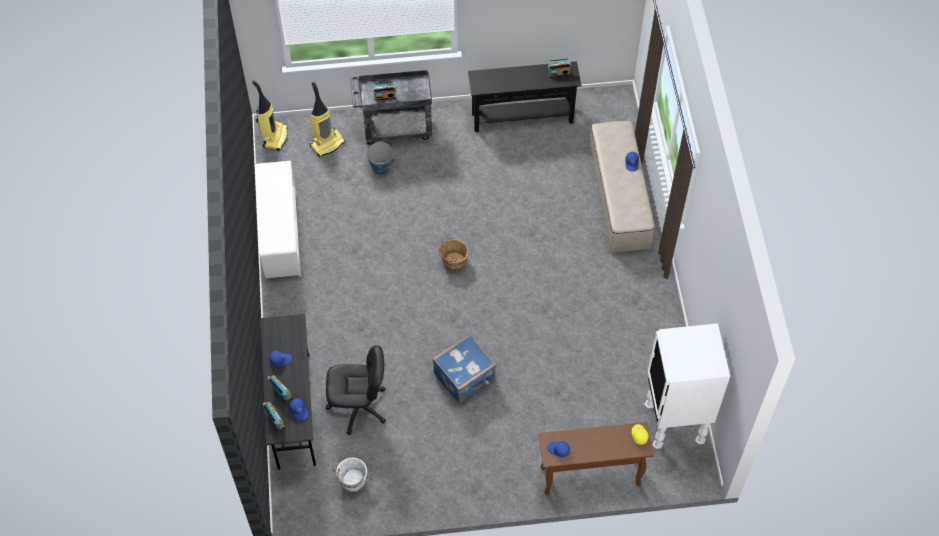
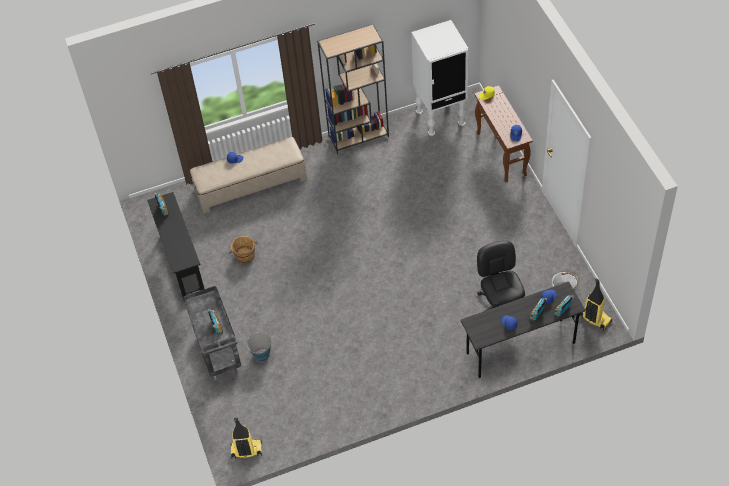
camera: 100 degrees left, 5 degrees down
(280, 234) = (353, 411): white shoe rack -> none
(327, 143) = (244, 404): vacuum cleaner -> vacuum cleaner (594, 319)
(453, 261) = (344, 277): brown bucket -> brown bucket (245, 256)
(465, 377) = (449, 244): blue suitcase -> none
(665, 321) = (358, 136): none -> bookcase

